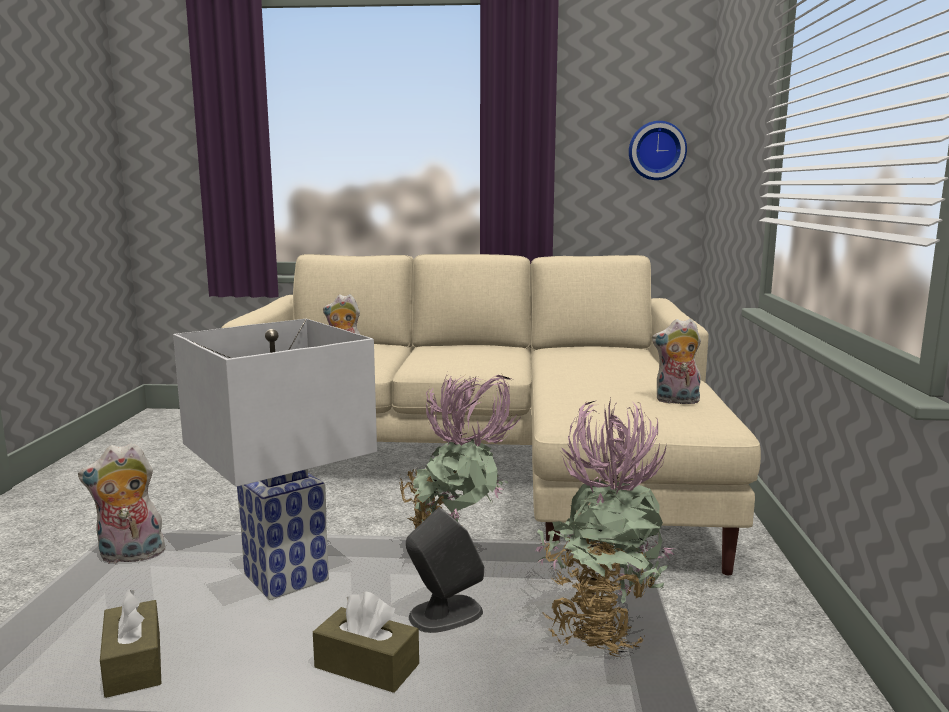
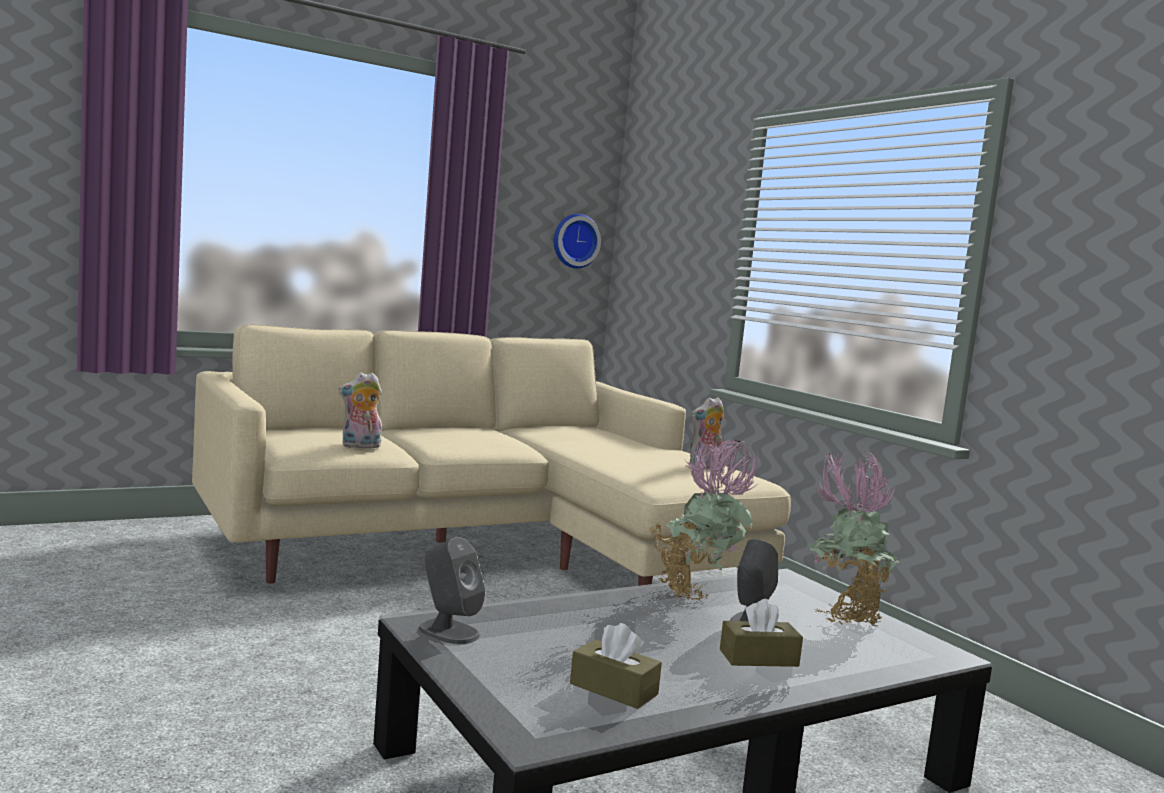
camera: 35 degrees left, 5 degrees down
(130, 556) = (448, 631): plush toy -> grey speaker
(287, 576) = (605, 622): white table lamp -> none

